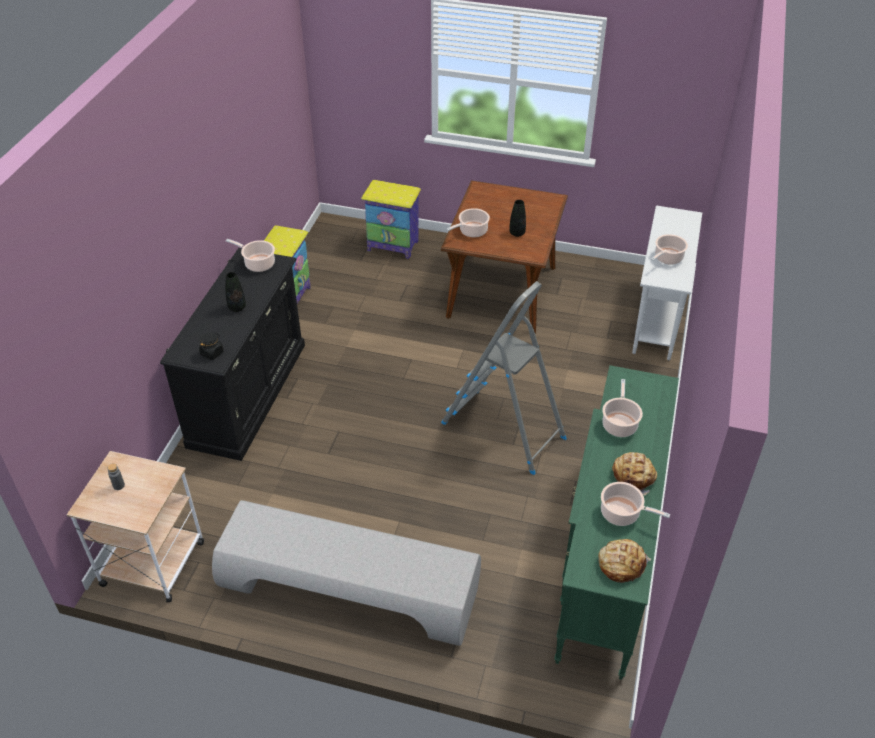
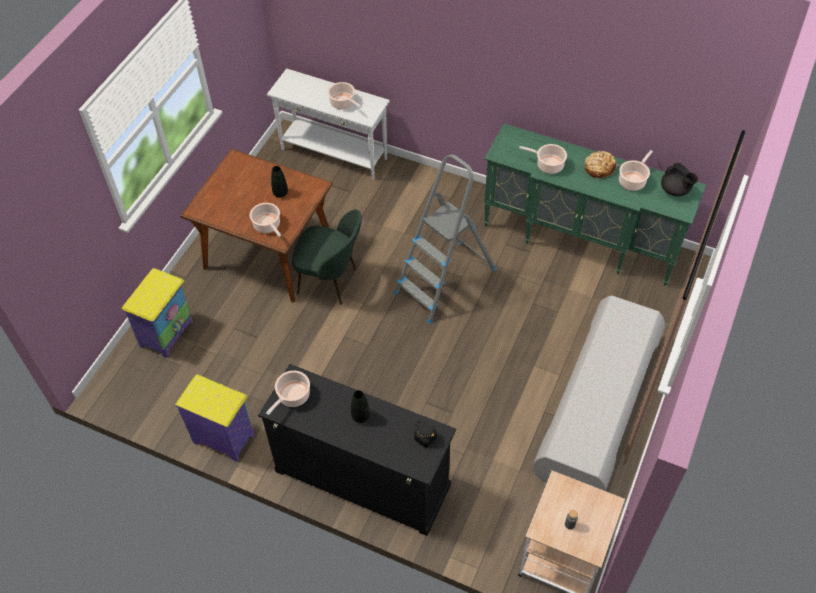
camera: 80 degrees left, 10 degrees up
(477, 341) = (332, 283): none -> green chair
(621, 564) = (675, 190): bread -> black teapot

